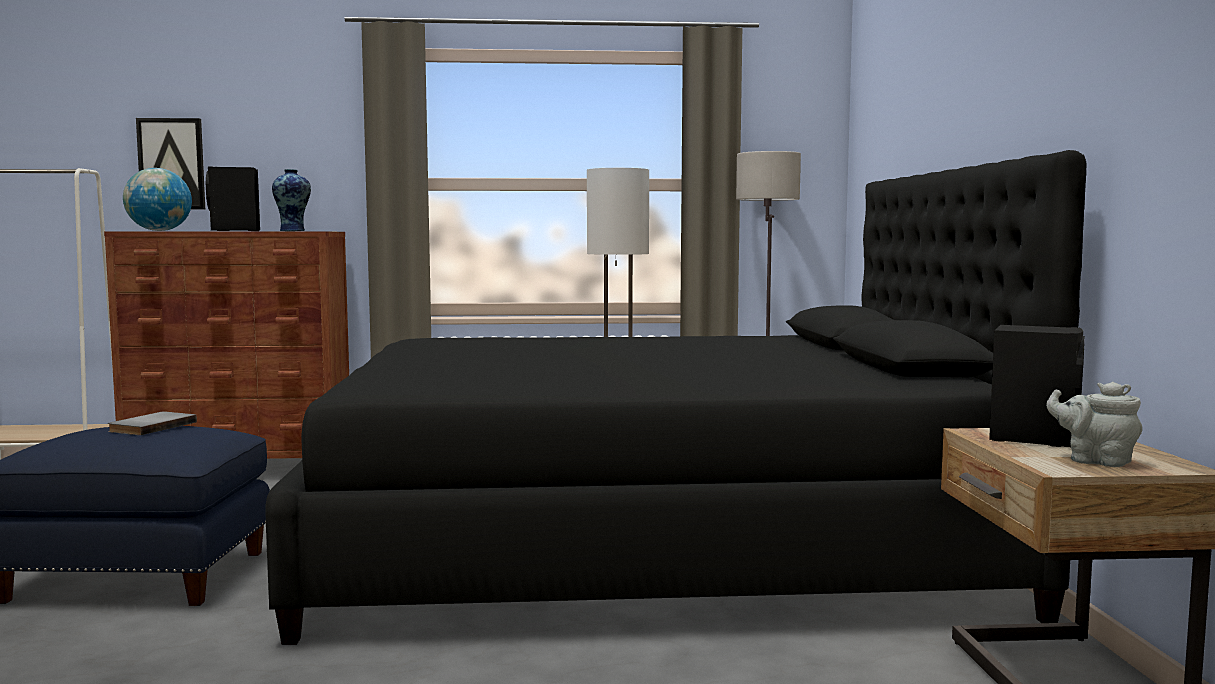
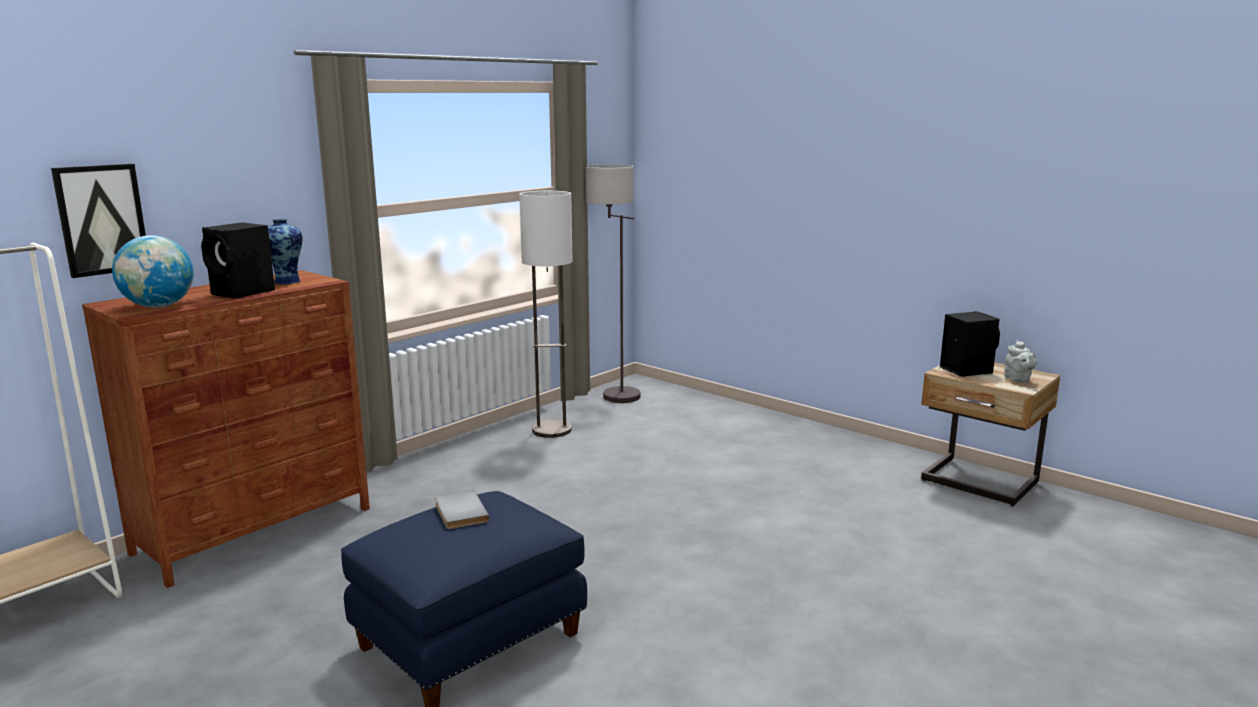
camera: 45 degrees left, 10 degrees up
(651, 546) = (704, 479): black bed -> none
(1095, 461) = (1018, 379): grey teapot -> grey teapot turned 90 degrees counterclockwise

